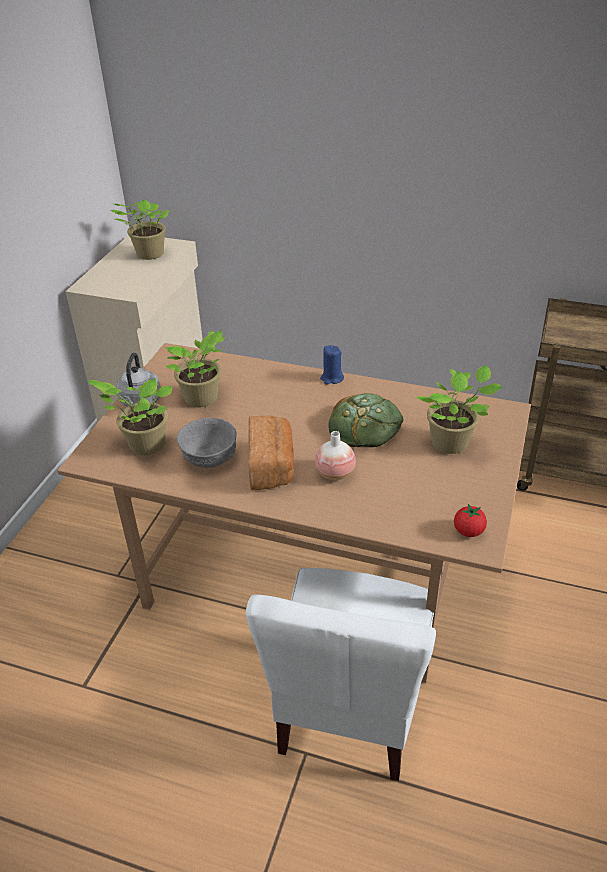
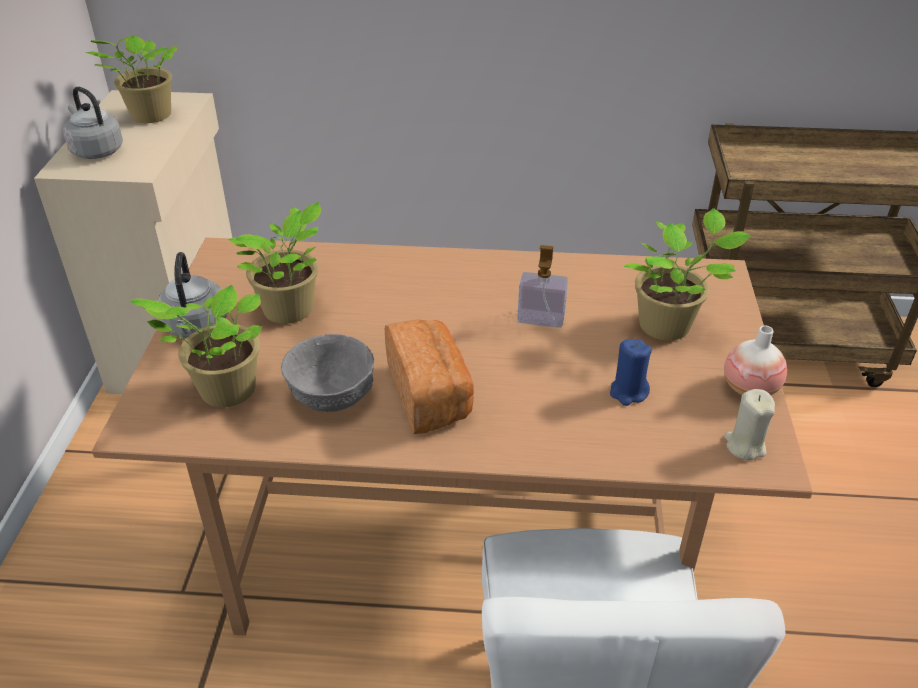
camera: 15 degrees left, 0 degrees up
(108, 276) = (96, 150): none -> grey kettle
(331, 378) = (468, 259): blue candle -> blue candle (628, 392)
(335, 473) = (526, 391): vase -> vase (750, 388)
(365, 426) = (541, 318): bread -> soap dispenser
(468, 531) = (744, 445): tomato -> beige candle

